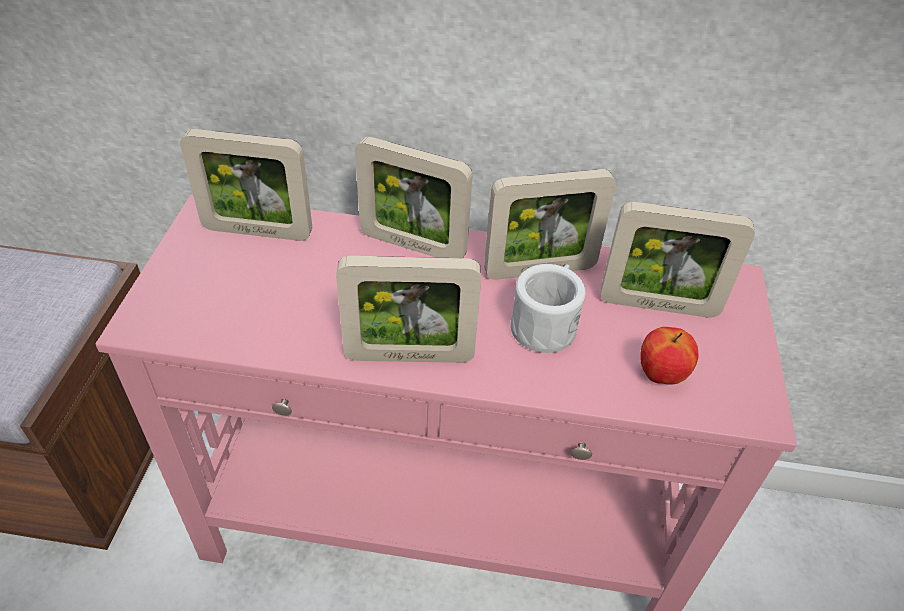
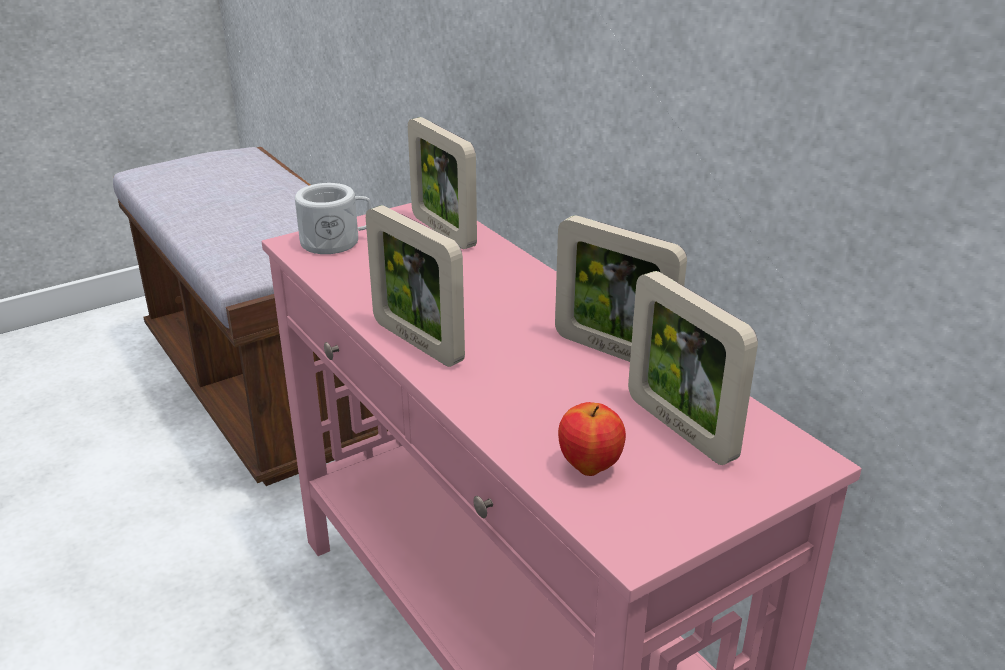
camera: 50 degrees right, 15 degrees down
(412, 246) = (536, 288): picture frame -> none
(546, 324) = (553, 383): white mug -> white mug (337, 242)

